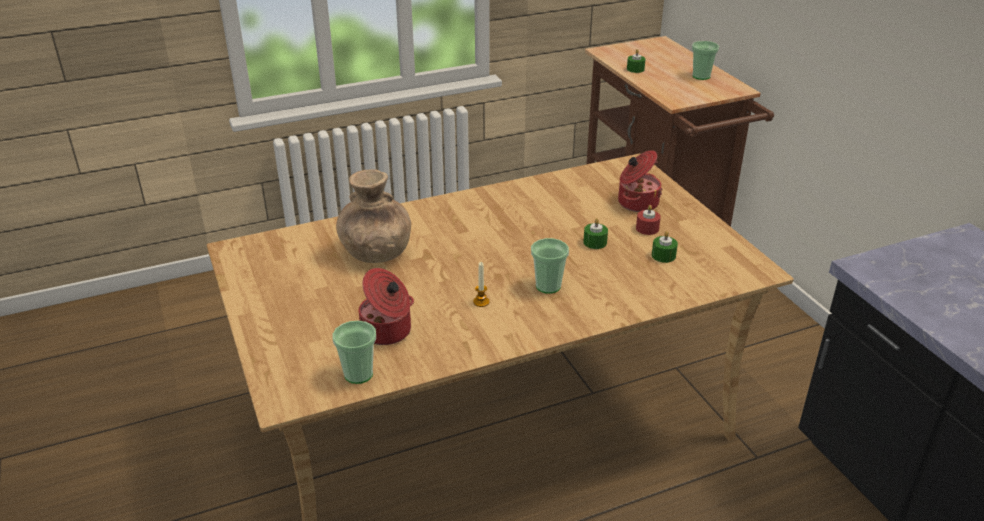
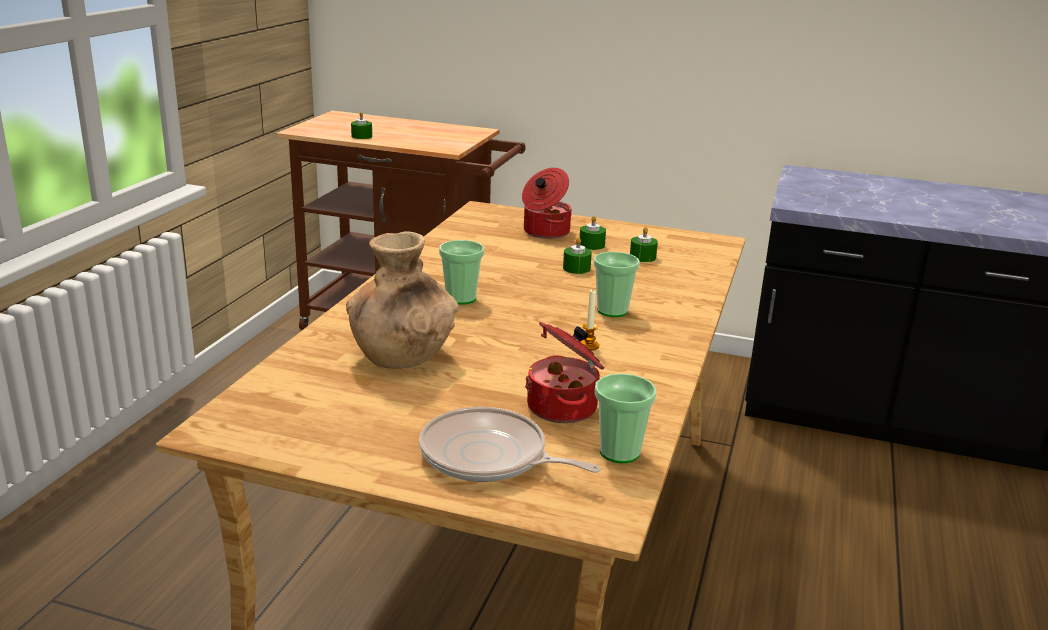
camera: 50 degrees left, 10 degrees down
(300, 335) = (489, 457): none -> frying pan
(647, 228) = (591, 245): red candle -> green candle
(701, 76) = (429, 129): cup -> cup (461, 298)

